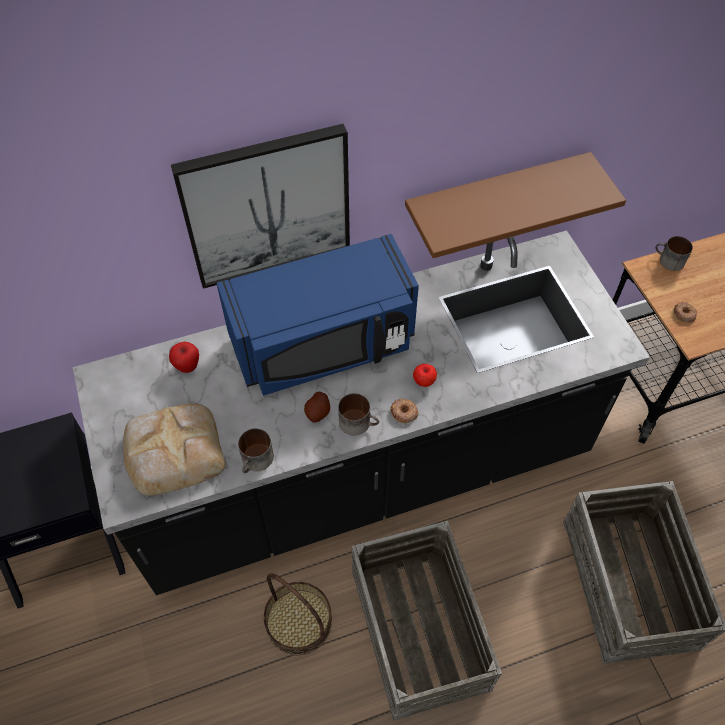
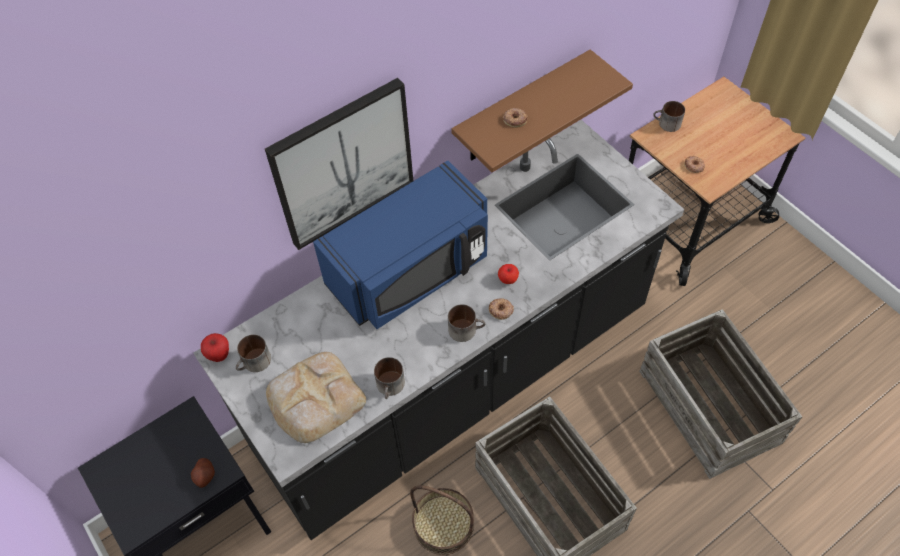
camera: 15 degrees left, 0 degrees up
(128, 396) = (255, 363): none -> mug
(187, 366) = (298, 323): apple -> apple (219, 355)
(318, 412) = (428, 330): potato -> potato (205, 476)
(478, 207) = (515, 119): none -> donut

